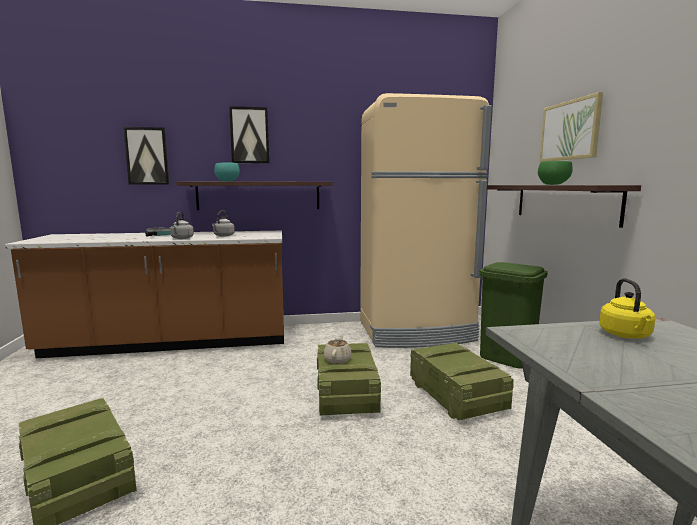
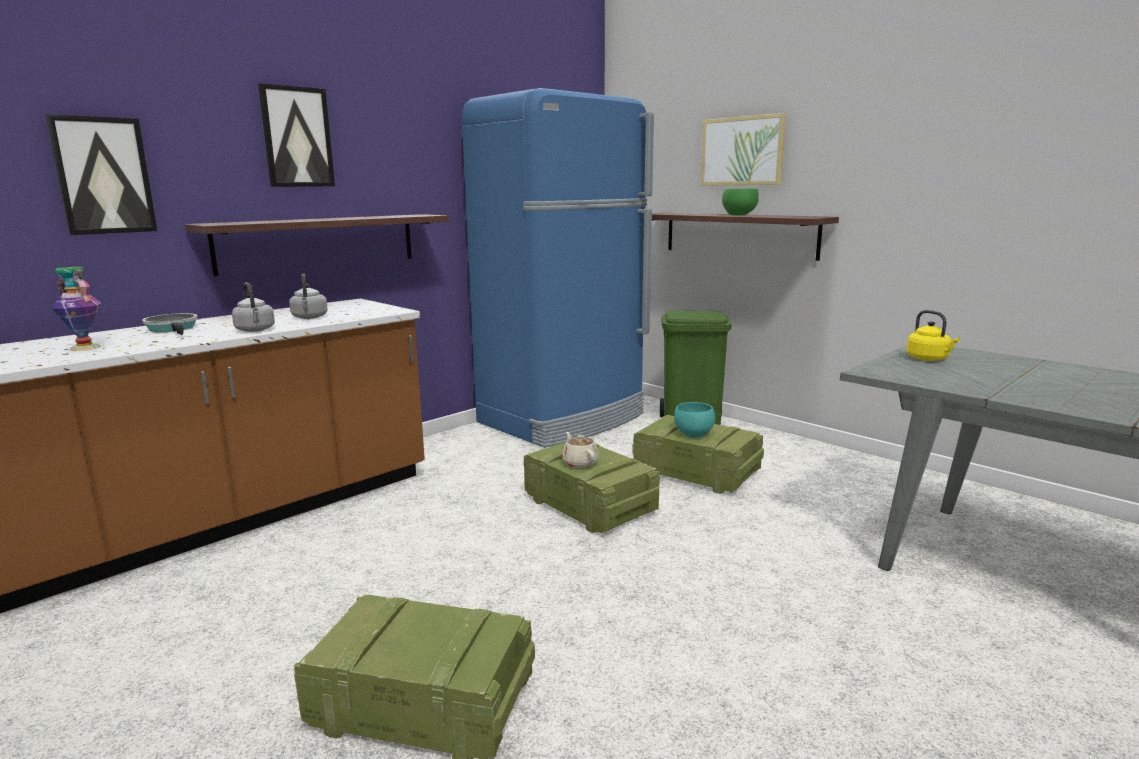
camera: 35 degrees left, 5 degrees up
(105, 238) = (84, 348): none -> vase
(226, 181) = (275, 220): turquoise bowl -> turquoise bowl (693, 435)
(416, 332) = (563, 419): beige fridge -> blue fridge

